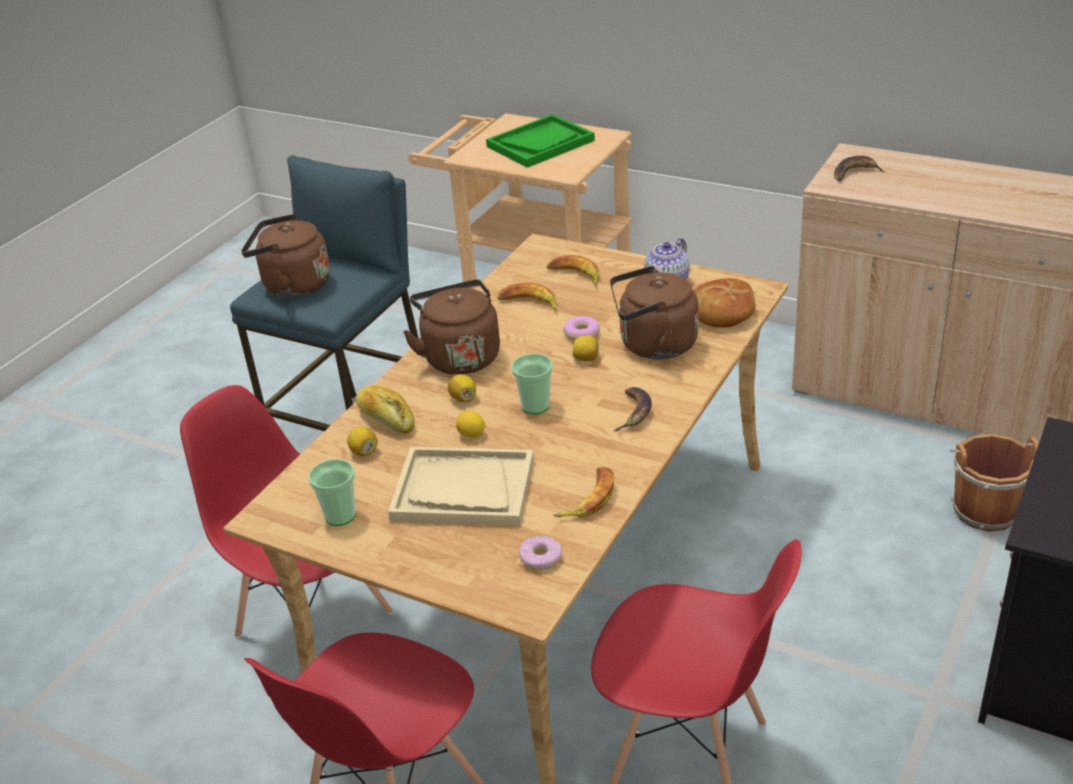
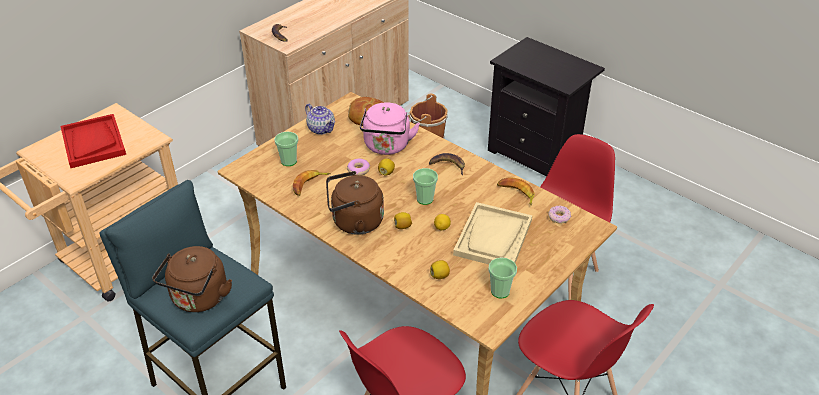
camera: 80 degrees left, 5 degrees up
(386, 418) = (408, 262): bread -> none
(540, 143) = (93, 142): green tray -> red tray
(575, 275) = (289, 161): banana -> cup
(653, 345) = (387, 147): brown kettle -> pink kettle

